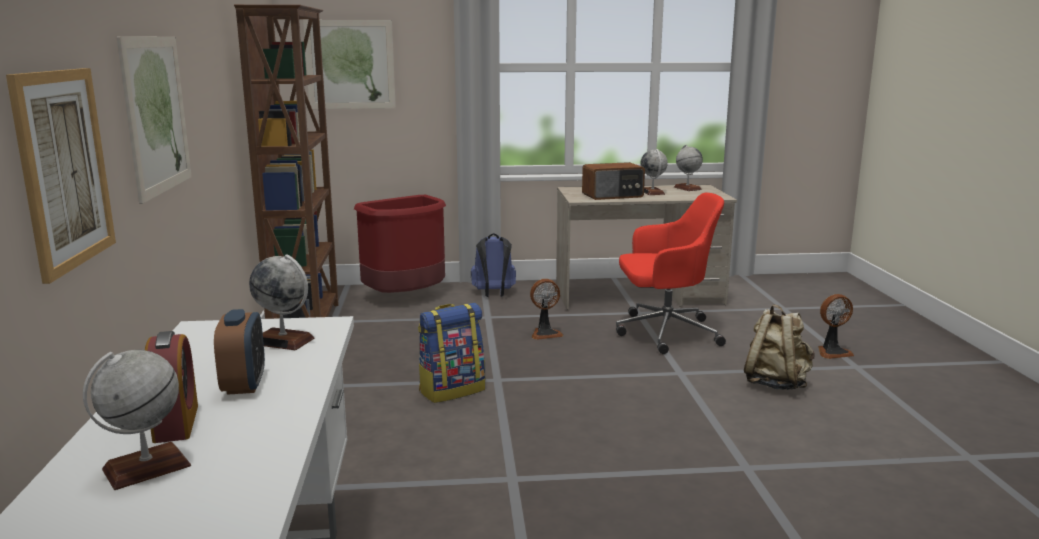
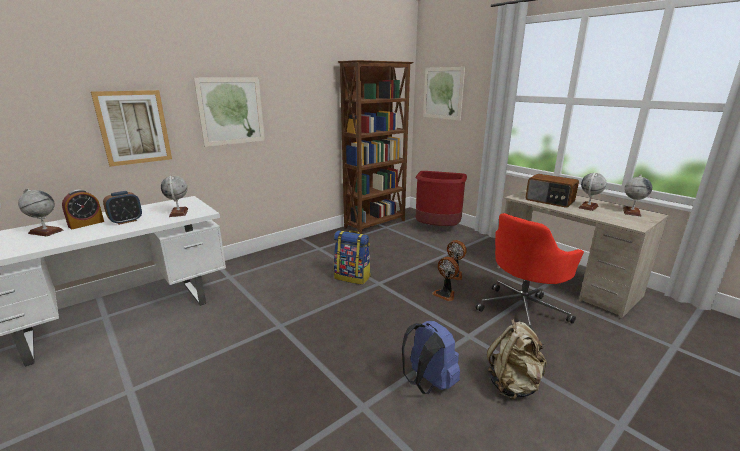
camera: 55 degrees right, 5 degrees up
(493, 294) = (480, 243): blue backpack -> blue backpack (428, 383)
(664, 332) = (523, 310): red office chair -> red office chair turned 90 degrees clockwise
(832, 352) = (628, 401): fan -> fan (445, 294)

